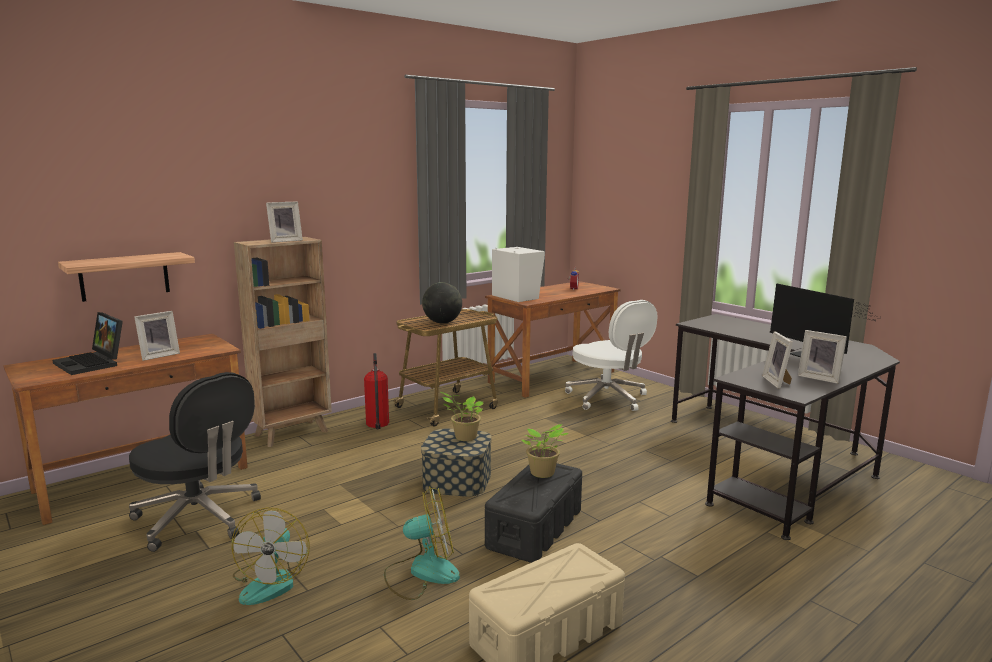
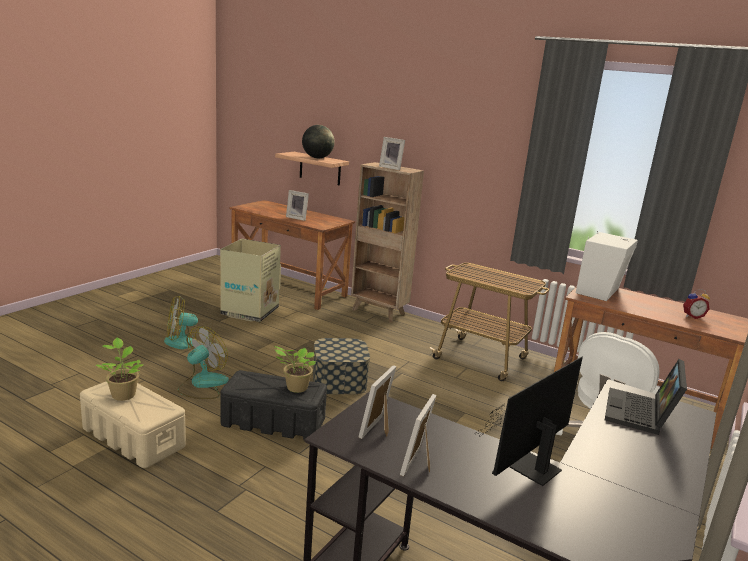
camera: 70 degrees right, 5 degrees up
(93, 363) = (275, 210): laptop -> laptop (641, 415)
(199, 518) = (249, 311): black office chair -> cardboard box
(378, 424) = (419, 337): fire extinguisher -> none
(422, 572) = (202, 384): fan -> fan turned 120 degrees counterclockwise
(442, 323) = (482, 277): globe -> globe (317, 158)
(464, 437) = (350, 351): potted plant -> potted plant (123, 394)
(778, 382) = (379, 429): picture frame -> picture frame turned 45 degrees counterclockwise

